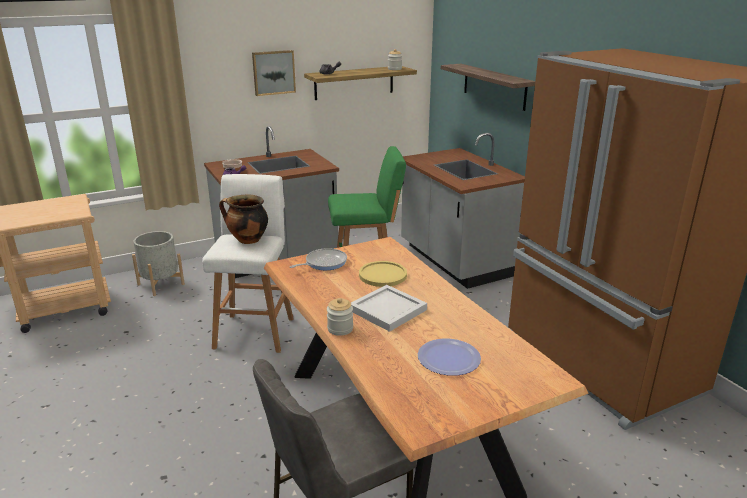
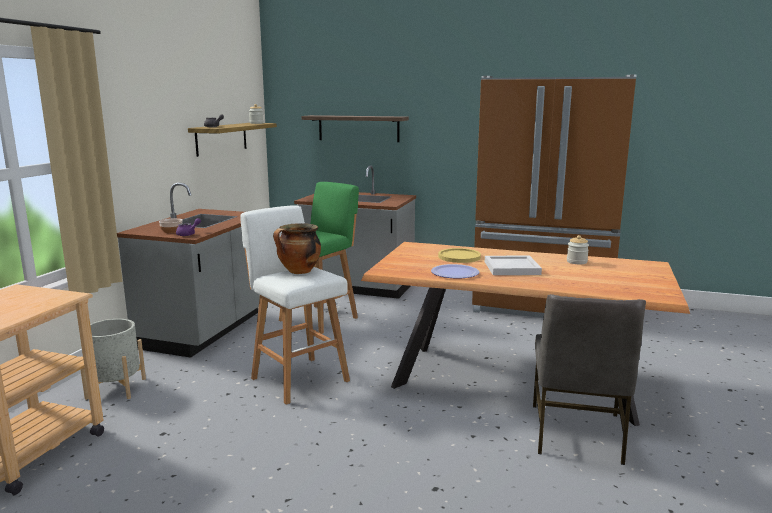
camera: 45 degrees left, 10 degrees down
(273, 72) = (165, 126): picture -> none
(323, 263) = (405, 262): frying pan -> none
(340, 329) = (515, 282): jar -> jar (576, 262)
(448, 358) = (598, 273): plate -> plate (454, 273)

